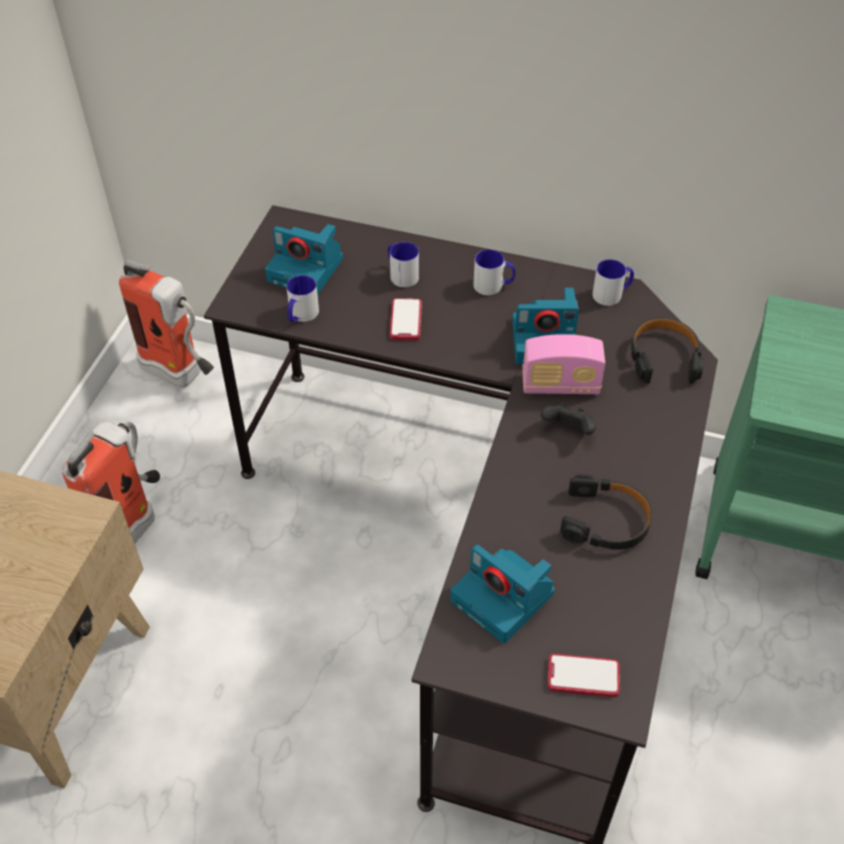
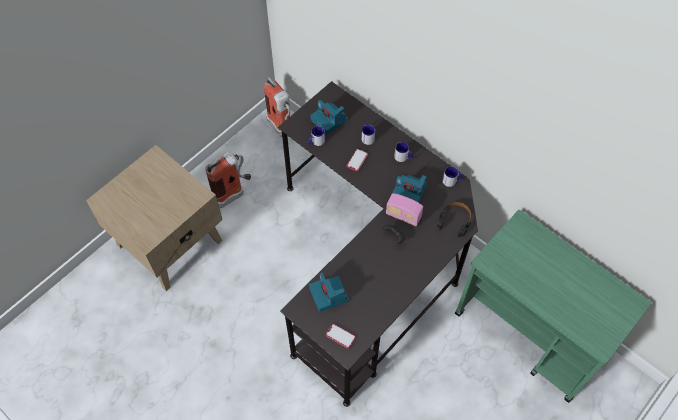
camera: 25 degrees right, 10 degrees up
(605, 521) = (385, 281): black headphones -> none

